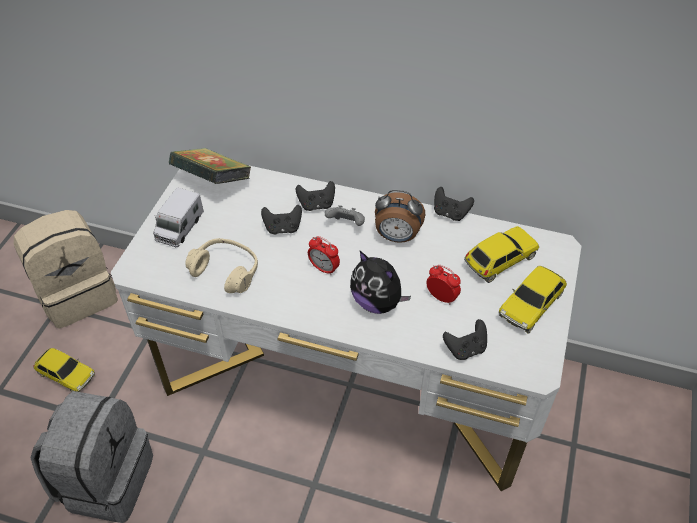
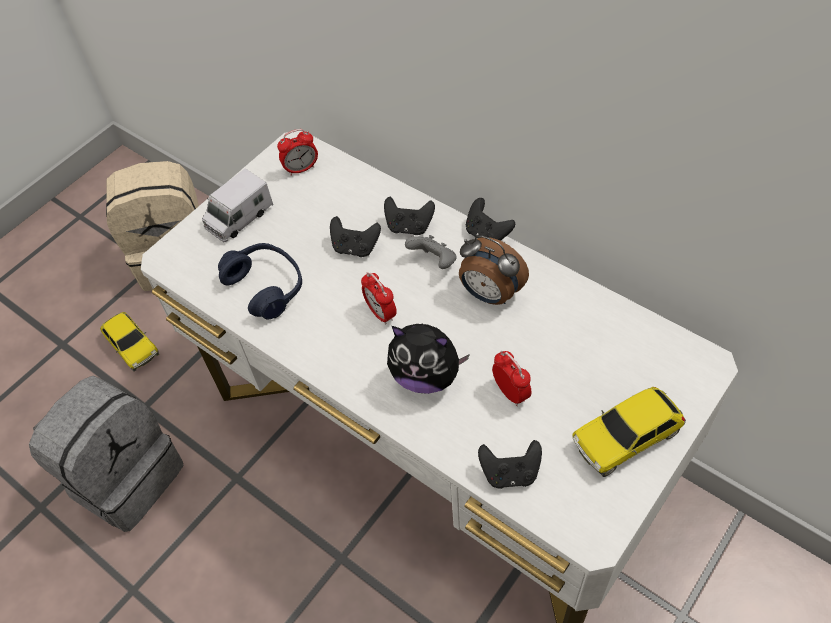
camera: 25 degrees right, 5 degrees up
(213, 182) = (301, 169): book -> alarm clock
(226, 271) = (266, 286): beige headphones -> blue headphones
(377, 302) = (426, 376): plush toy -> plush toy turned 45 degrees counterclockwise
(450, 213) = (574, 279): black game controller -> black game controller (487, 234)
(499, 261) = (611, 362): toy car -> none

